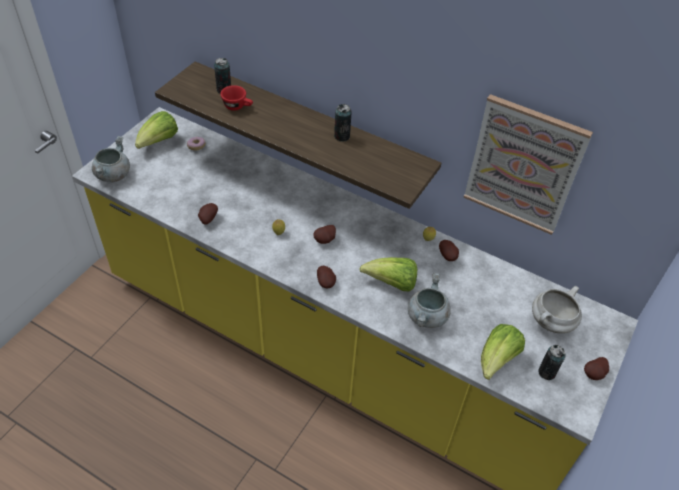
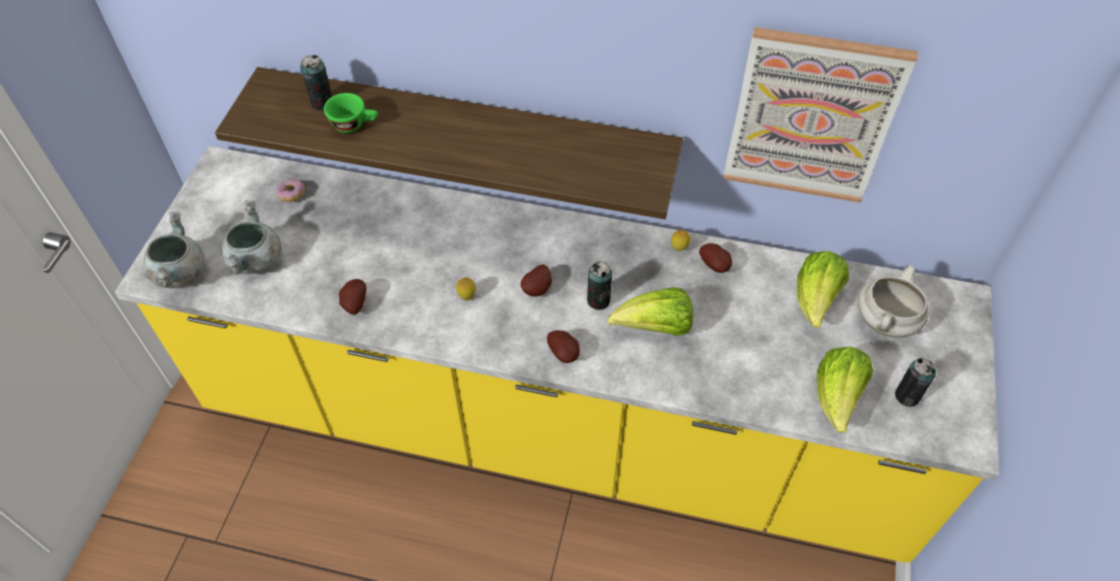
camera: 15 degrees left, 5 degrees up
(159, 142) = (231, 202): lettuce -> lettuce (815, 300)
(238, 106) = (354, 124): red cup -> green cup
(342, 136) = (527, 133): can -> can (598, 300)
(427, 317) = (722, 363): grey cooking pot -> grey cooking pot (256, 261)
(594, 374) = (967, 380): potato -> none

